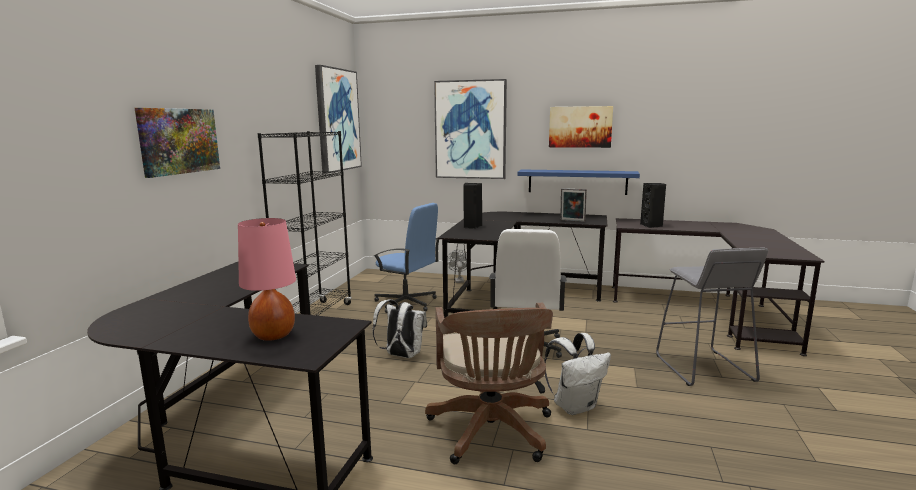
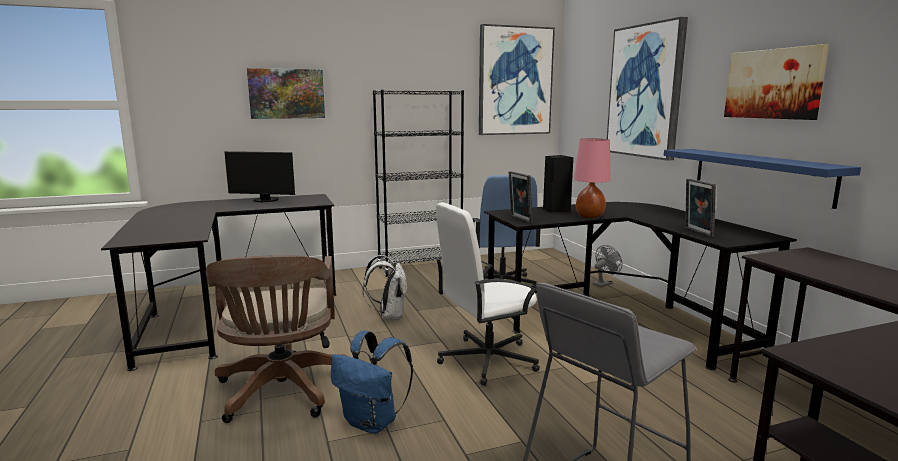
camera: 55 degrees right, 0 degrees up
(214, 282) = (264, 200): none -> monitor
(273, 335) = (163, 229): pink table lamp -> pink table lamp (590, 216)
(483, 237) = (519, 219): none -> picture frame
(492, 433) = (282, 393): brown office chair -> brown office chair turned 60 degrees counterclockwise
(575, 406) = (373, 422): white backpack -> blue backpack
(652, 225) = (818, 269): black speaker -> none

